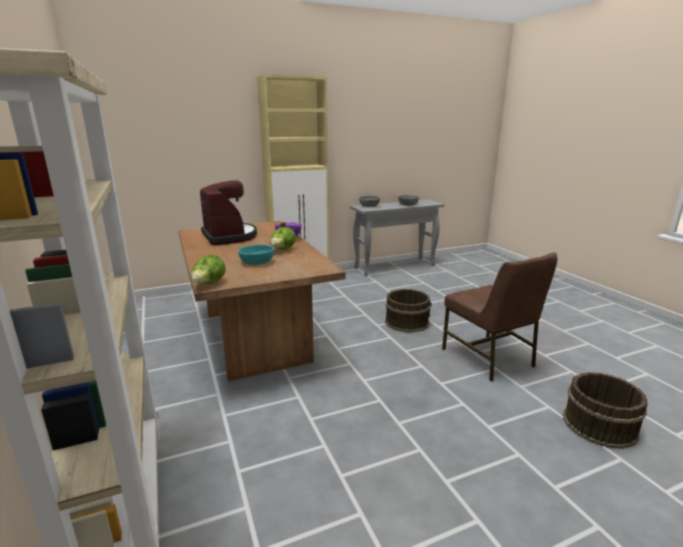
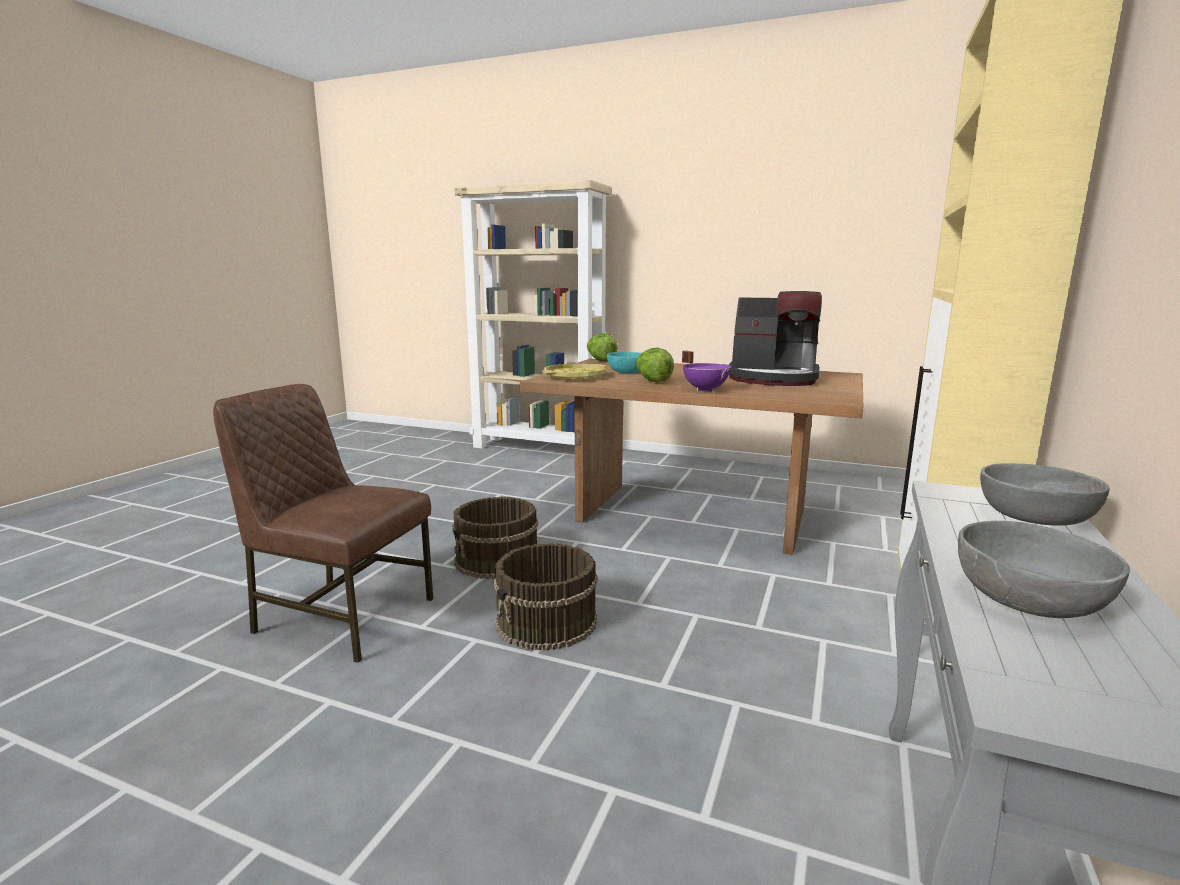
camera: 135 degrees right, 5 degrees down
(304, 266) = (574, 377): none -> yellow tray
(599, 424) = (171, 587): brown bucket -> brown bucket (497, 560)

